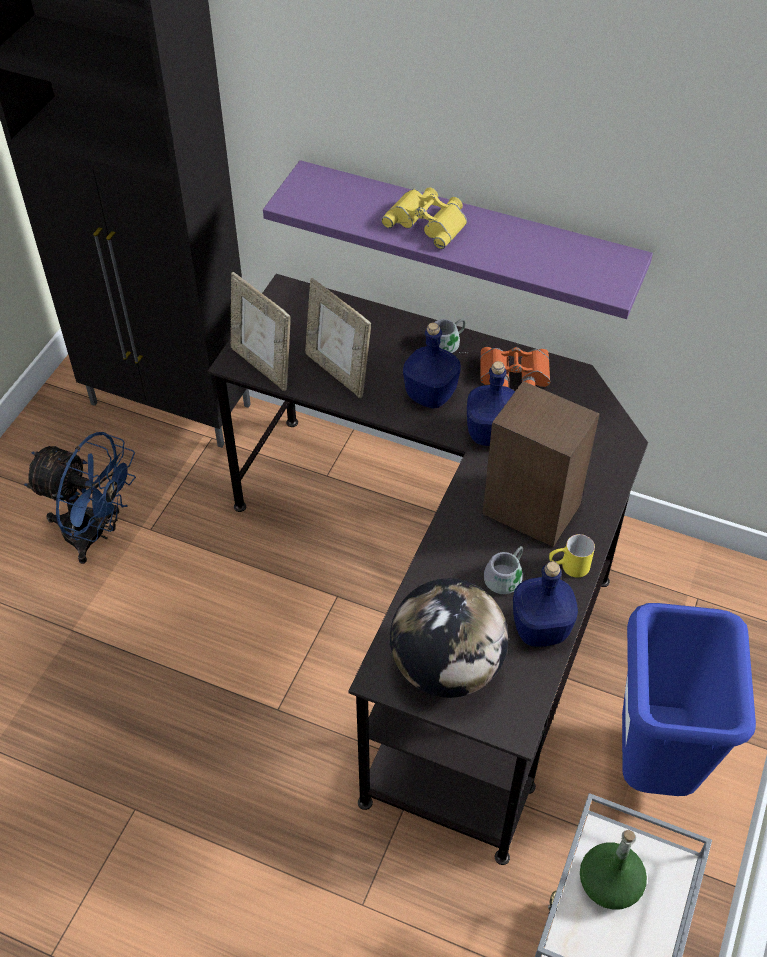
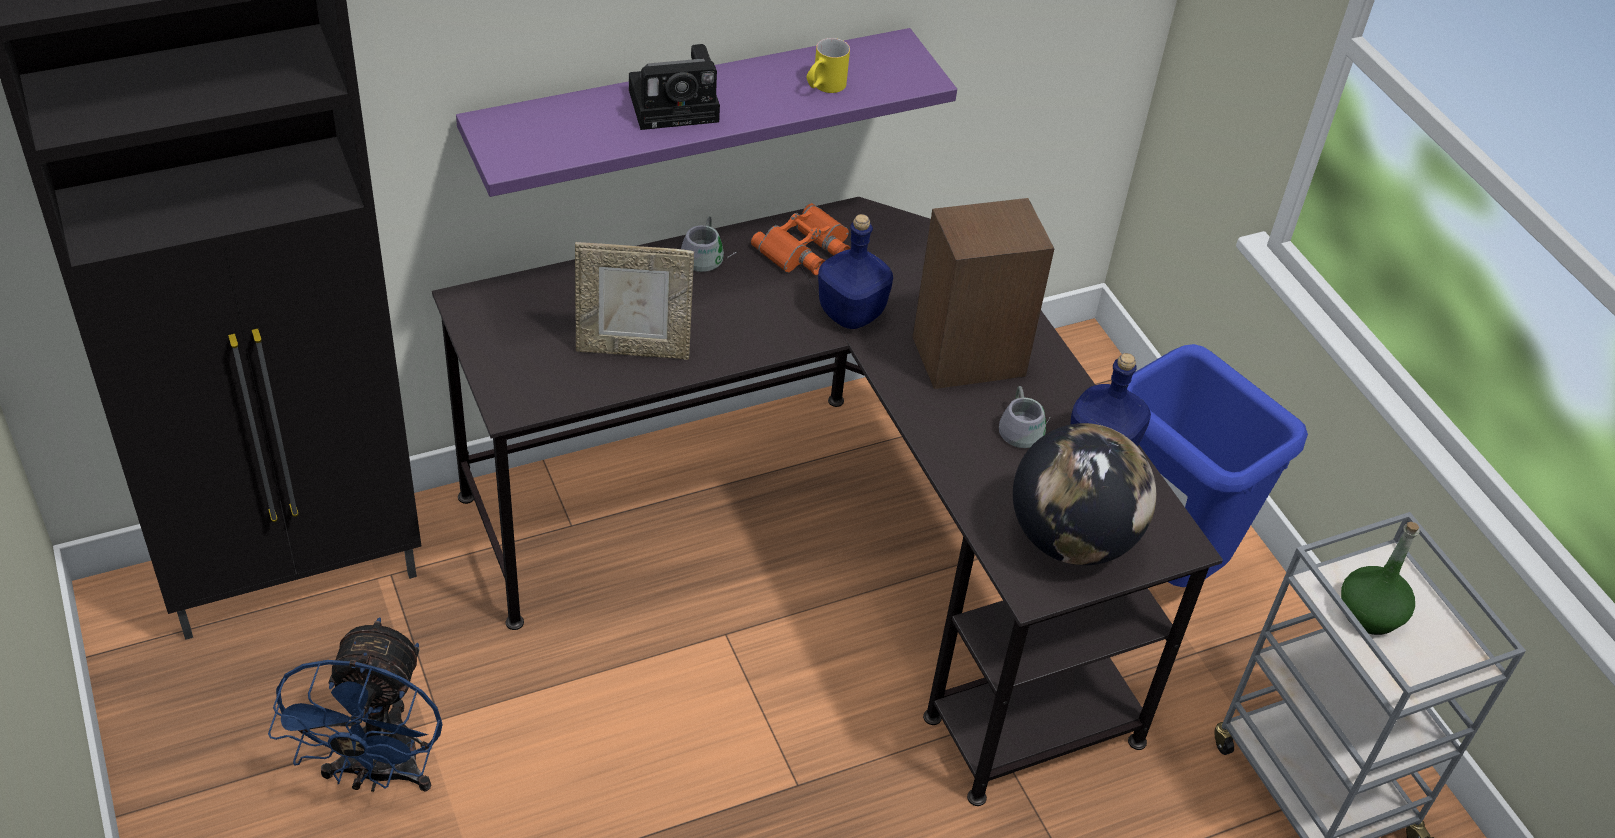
camera: 50 degrees left, 5 degrees down
(95, 534) = (378, 773): blue fan -> blue fan turned 120 degrees clockwise
(263, 366) = (546, 391): picture frame -> none
(428, 221) = (677, 105): yellow binoculars -> camera
(431, 394) = (751, 312): blue bottle -> none
(568, 566) = (1057, 384): yellow mug -> yellow mug (824, 87)

